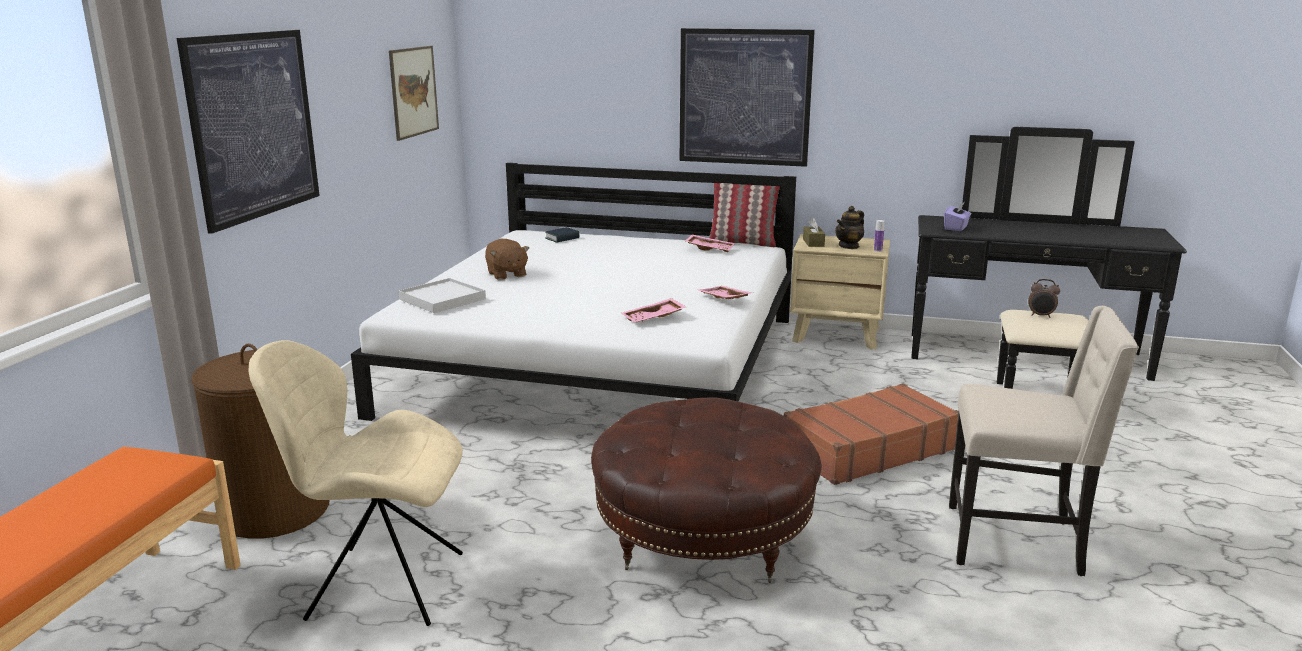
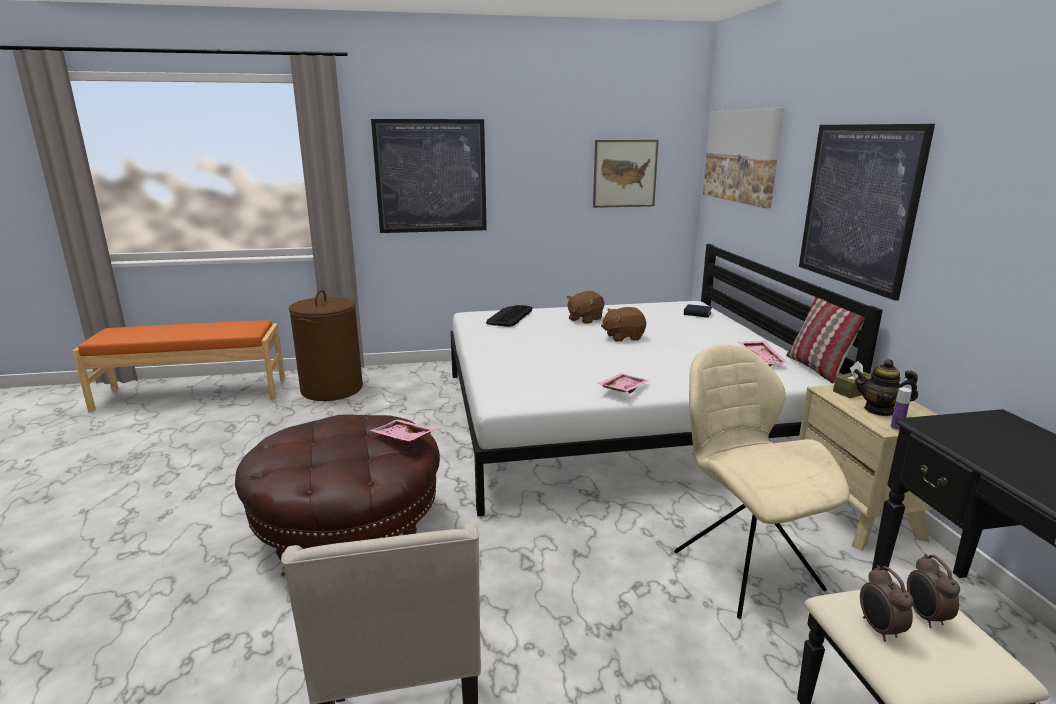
camera: 65 degrees right, 0 degrees up
(380, 585) = (260, 436): beige chair -> beige chair (743, 567)
(442, 299) = (509, 317): white tray -> keyboard
(547, 60) = (741, 156): none -> picture
(590, 273) = (623, 337): none -> brown plush toy
(654, 318) = (540, 375): pink tray -> pink tray (402, 438)
(868, 449) = (567, 589): brown suitcase -> none
(956, 228) = (980, 438): purple tissue box -> none
(1048, 327) = (879, 629): none -> alarm clock

